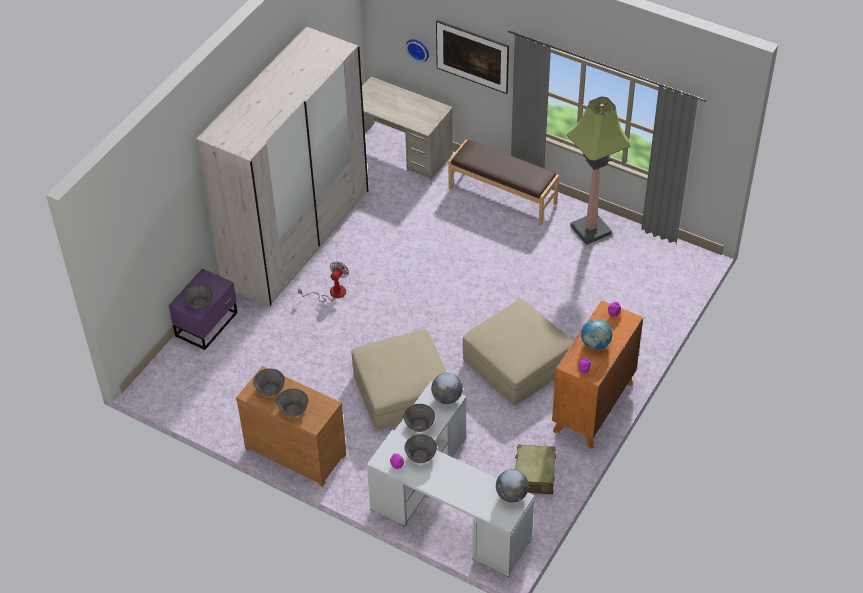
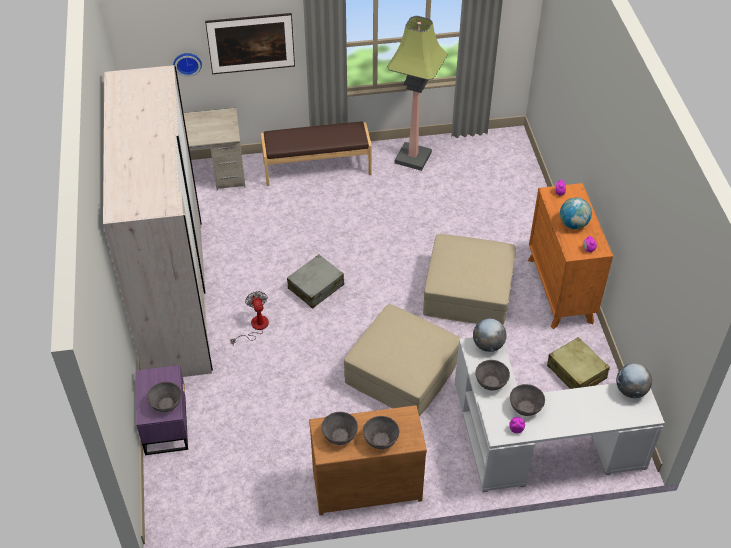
camera: 40 degrees left, 0 degrees up
(405, 289) = (316, 287): none -> grey suitcase

